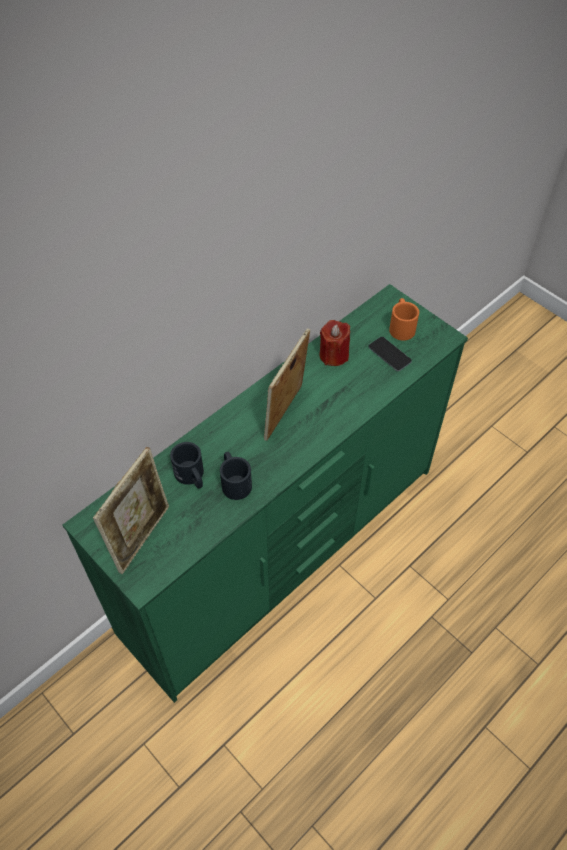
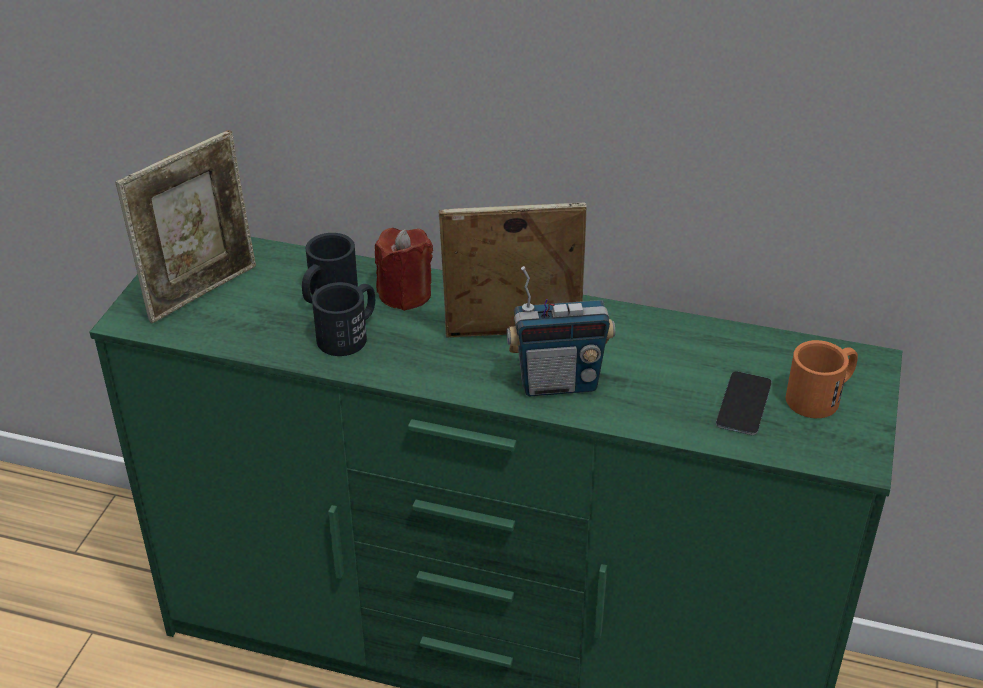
camera: 60 degrees right, 15 degrees down
(142, 536) = (201, 290): picture frame -> picture frame turned 45 degrees counterclockwise
(331, 412) = (558, 383): none -> radio
(334, 355) = (676, 344): red candle -> red candle (405, 294)

